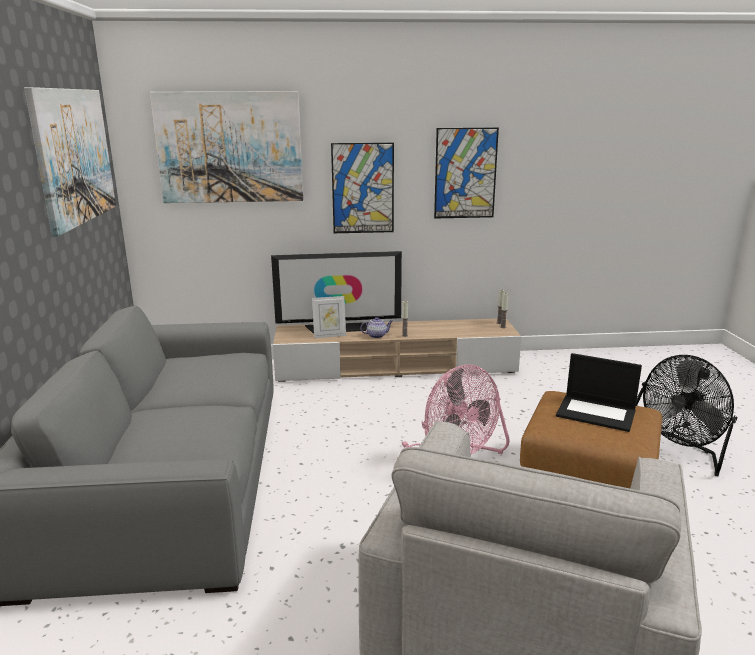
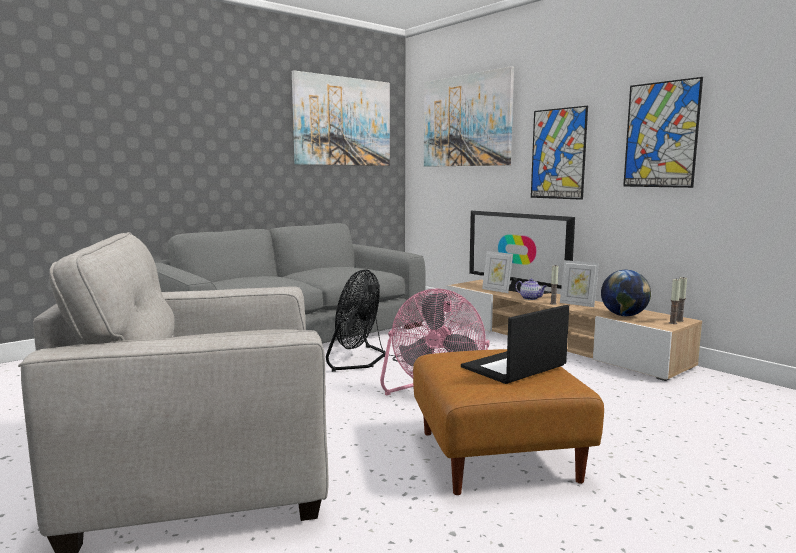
camera: 55 degrees right, 10 degrees down
(418, 329) = (577, 304): none -> picture frame
(467, 330) = (623, 315): none -> globe
(597, 413) = (514, 367): laptop -> laptop turned 60 degrees clockwise
(679, 447) = (694, 499): black fan -> black fan (368, 359)

